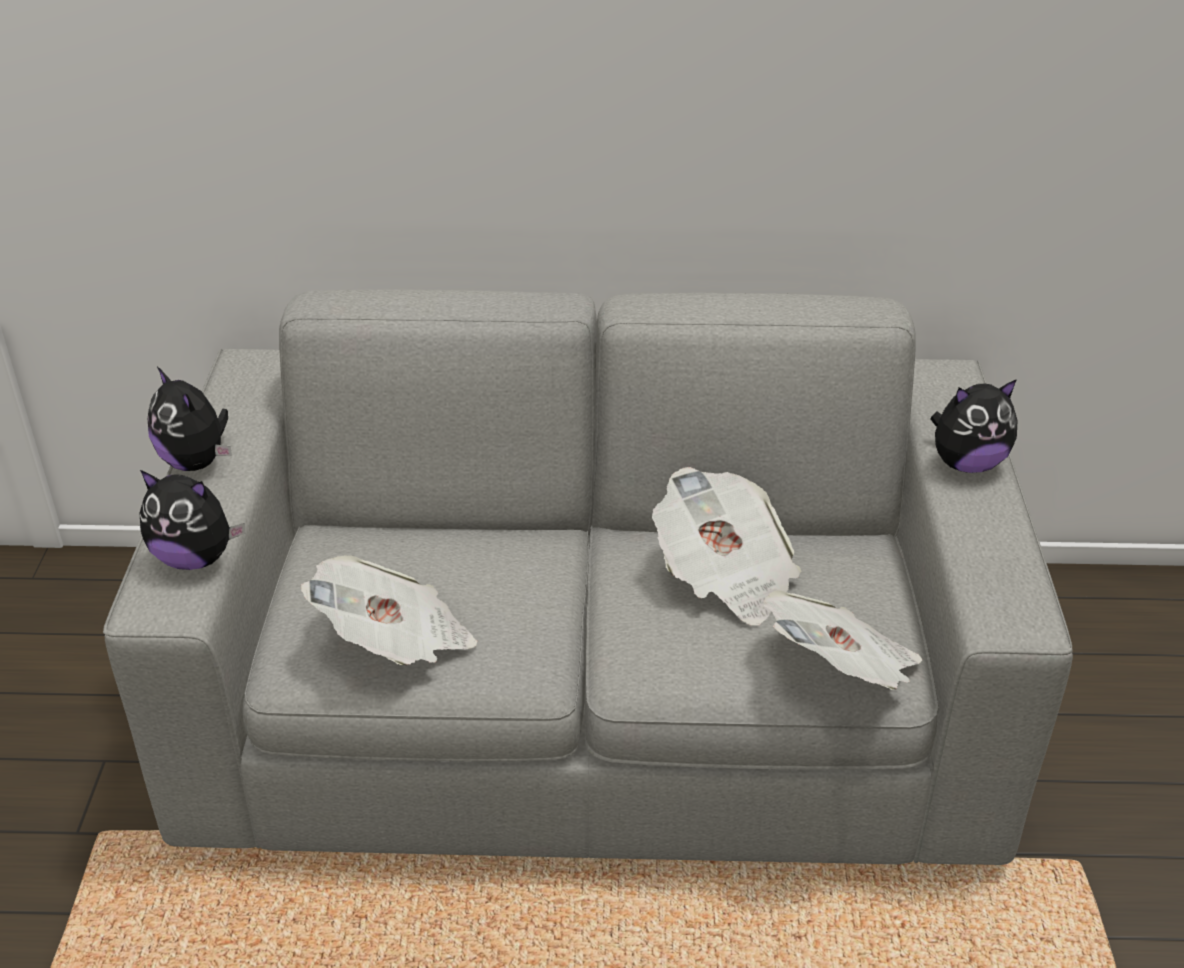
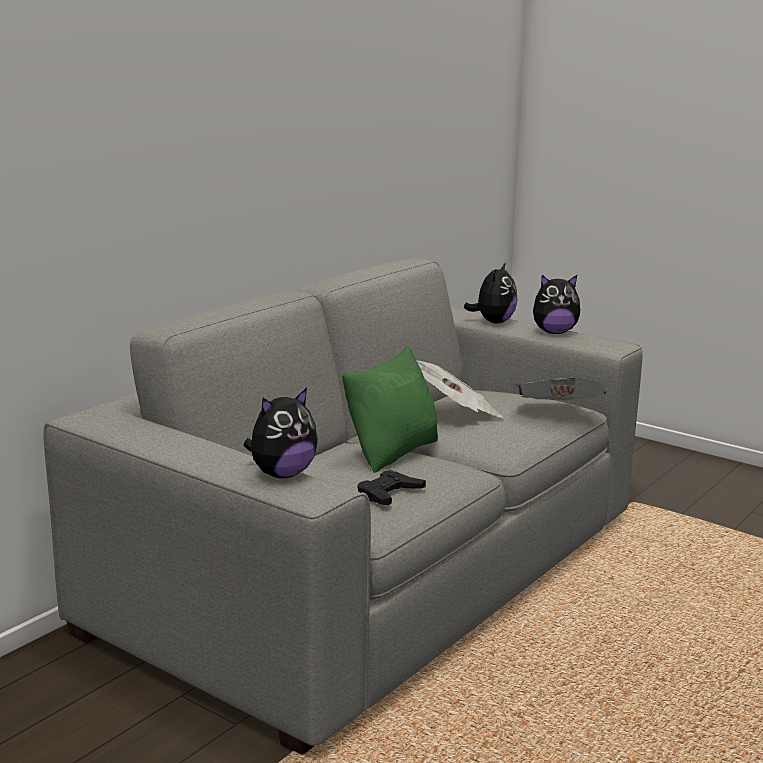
camera: 55 degrees left, 20 degrees down
(197, 461) = (173, 453): plush toy -> plush toy (554, 332)
(395, 642) = (389, 494): newspaper -> black game controller
(541, 586) = (393, 453): none -> green pillow

